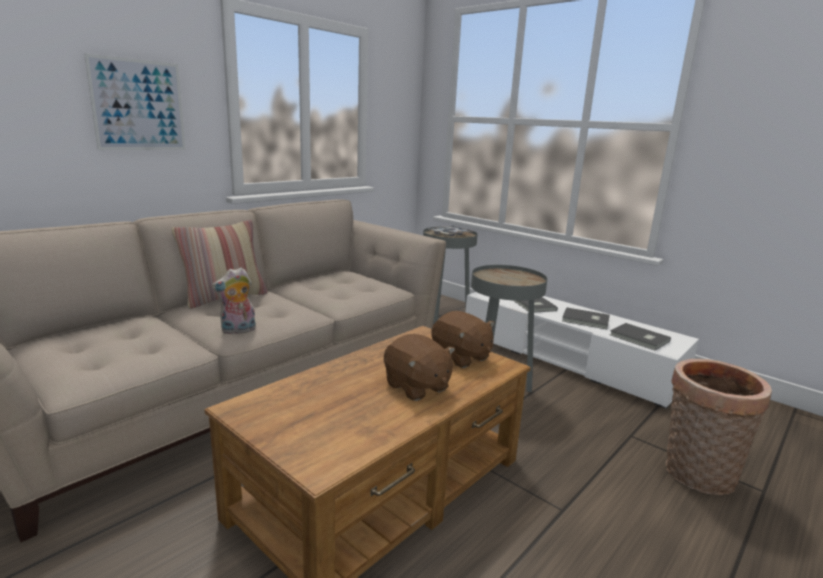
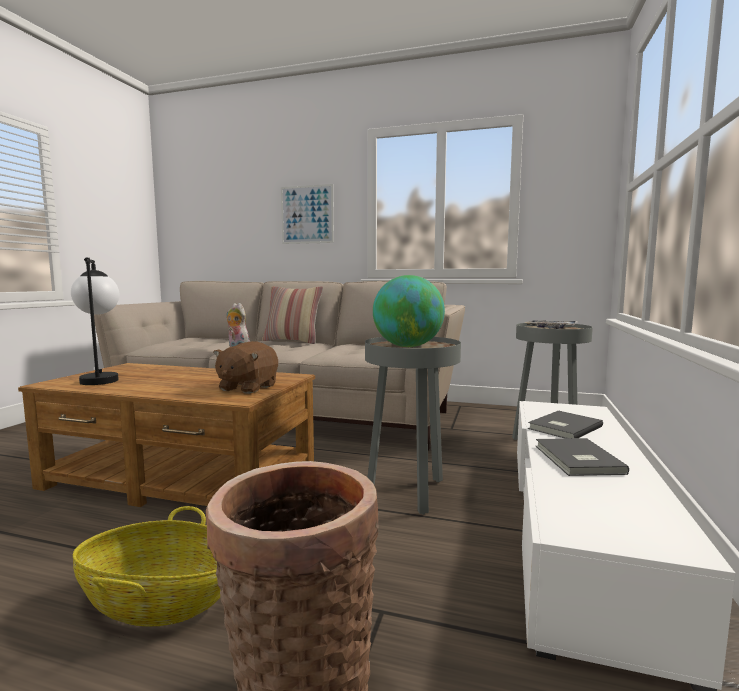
camera: 65 degrees right, 10 degrees down
(326, 429) = (100, 378): none -> table lamp
(416, 387) = (174, 385): brown plush toy -> none
(511, 279) = (407, 346): none -> globe
(607, 516) = (160, 600): none -> basket
(639, 338) = (578, 502): grey book -> none

